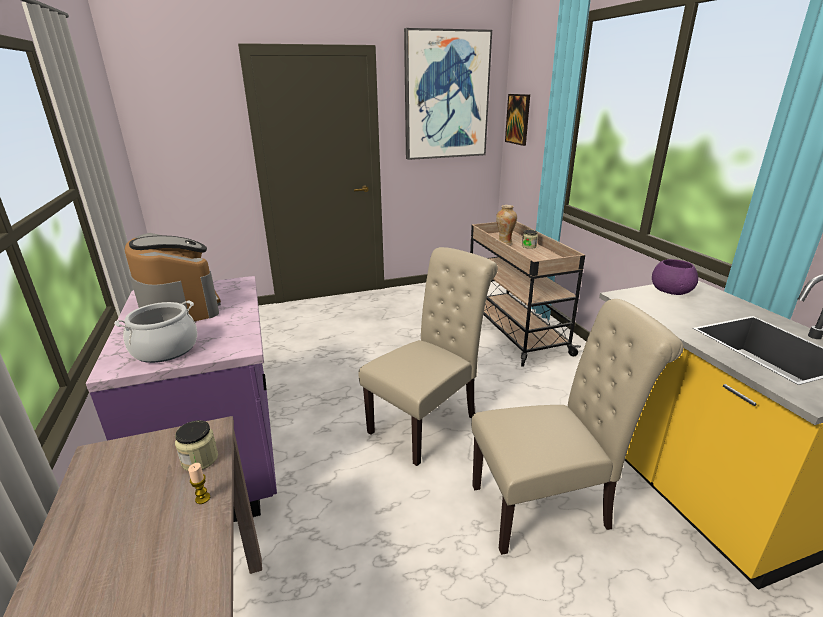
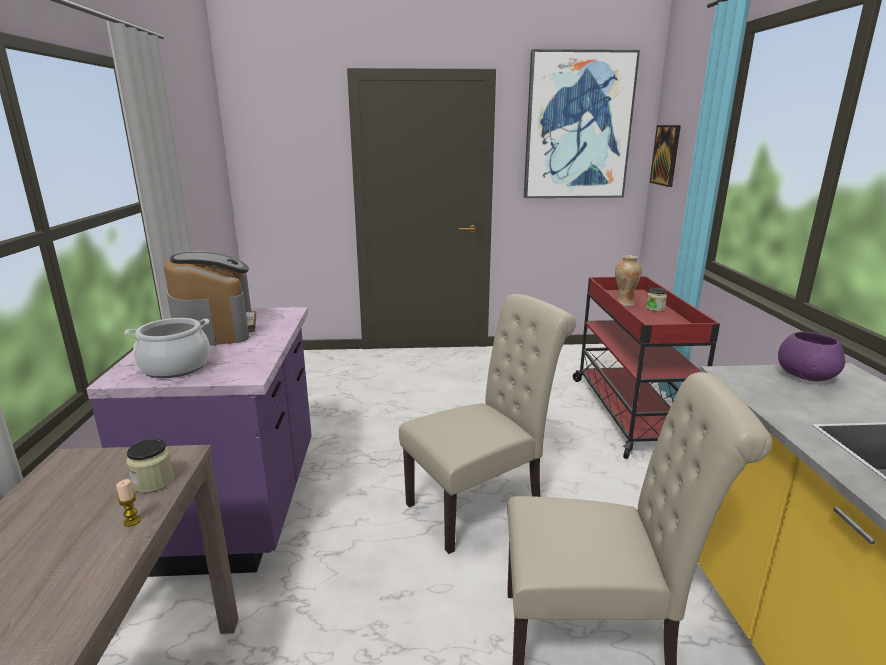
camera: 15 degrees right, 5 degrees down
(513, 329) = (629, 412): beige cart -> red cart

